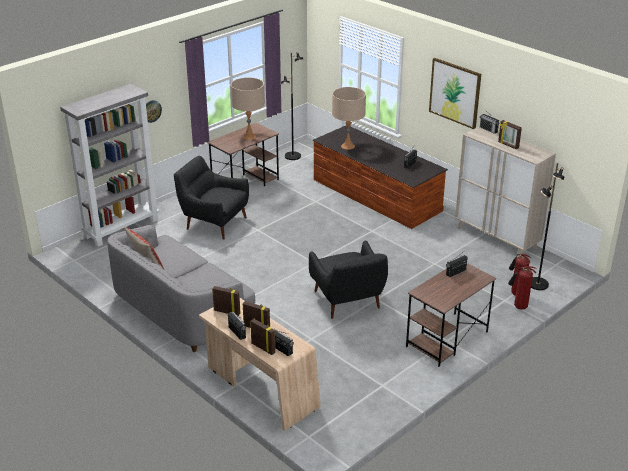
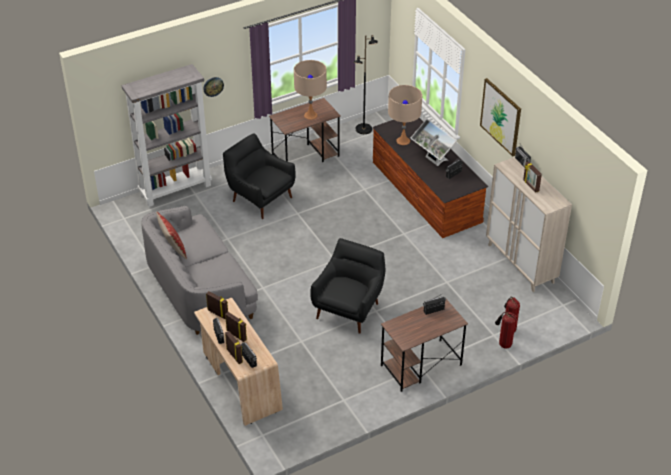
camera: 15 degrees right, 10 degrees up
(348, 302) = (349, 309): black armchair -> black armchair turned 150 degrees counterclockwise
(384, 157) = (432, 161): none -> monitor
(537, 284) = (534, 323): black floor lamp -> none

